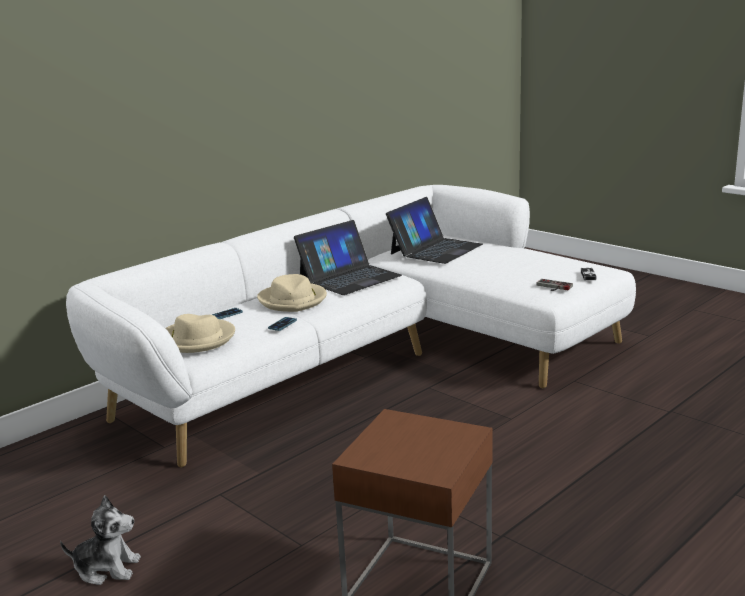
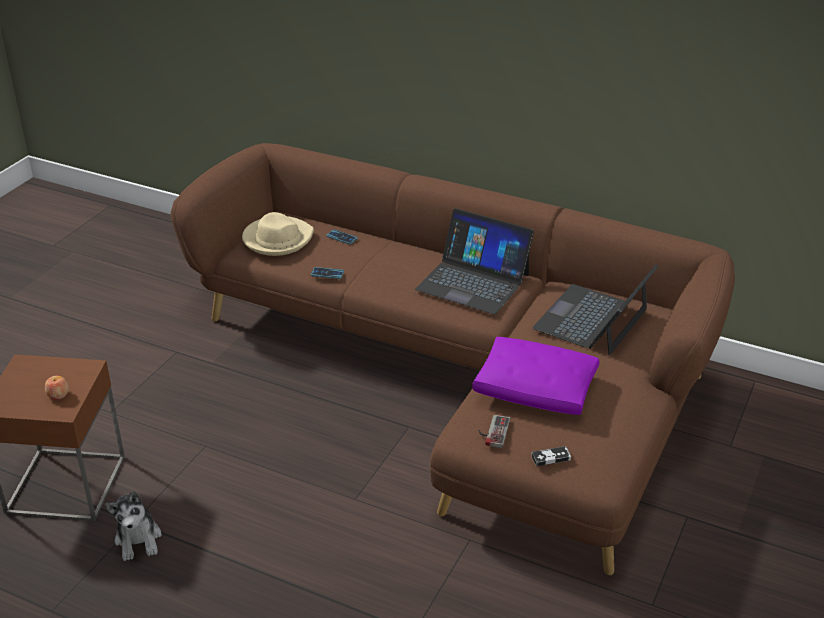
camera: 70 degrees right, 15 degrees up
(107, 568) = (75, 332): plush toy -> plush toy (138, 539)
(293, 300) = (390, 263): beige hat -> none
(374, 358) = (466, 374): white sofa -> brown sofa
(435, 249) = (592, 319): laptop -> laptop turned 105 degrees clockwise
(436, 435) = (58, 395): none -> apple
(509, 271) = (536, 389): none -> purple pillow

